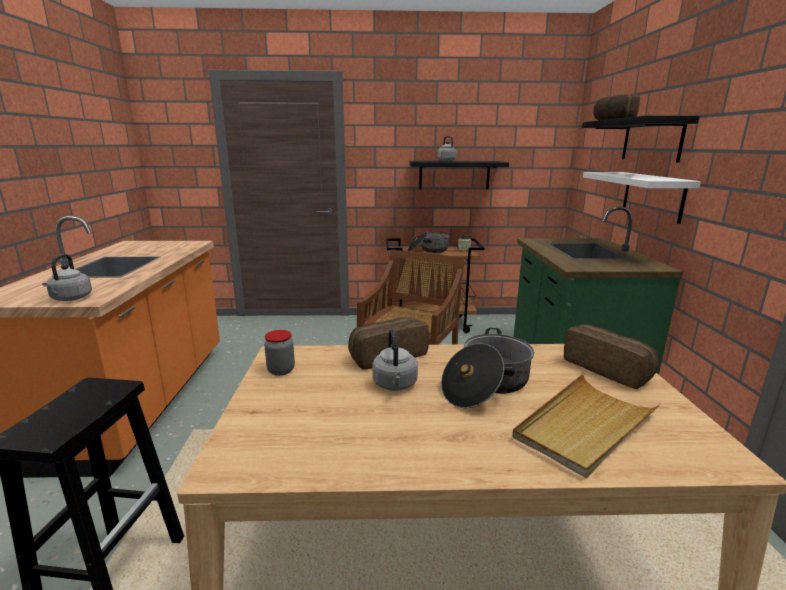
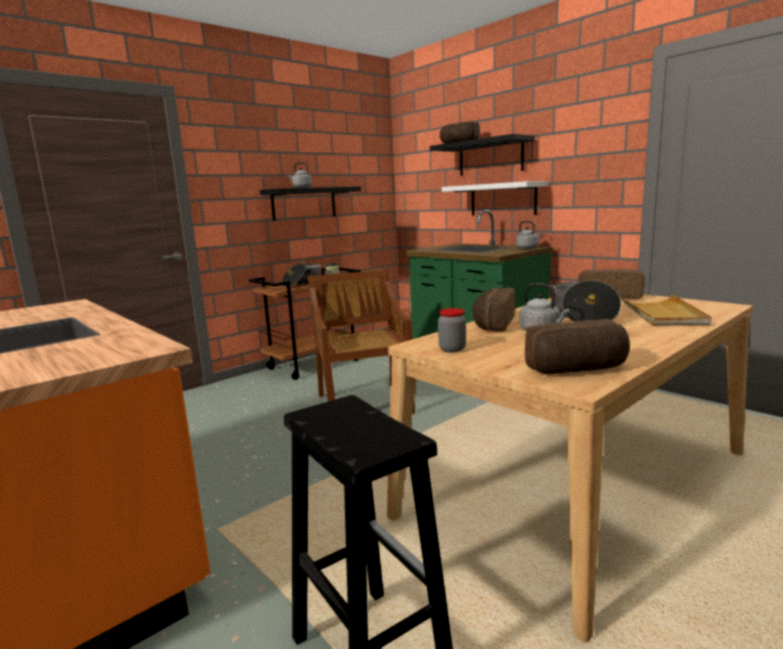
camera: 40 degrees left, 5 degrees down
(70, 299) = (117, 355): grey kettle -> grey kettle (528, 248)
(275, 449) = (577, 369): none -> bread

